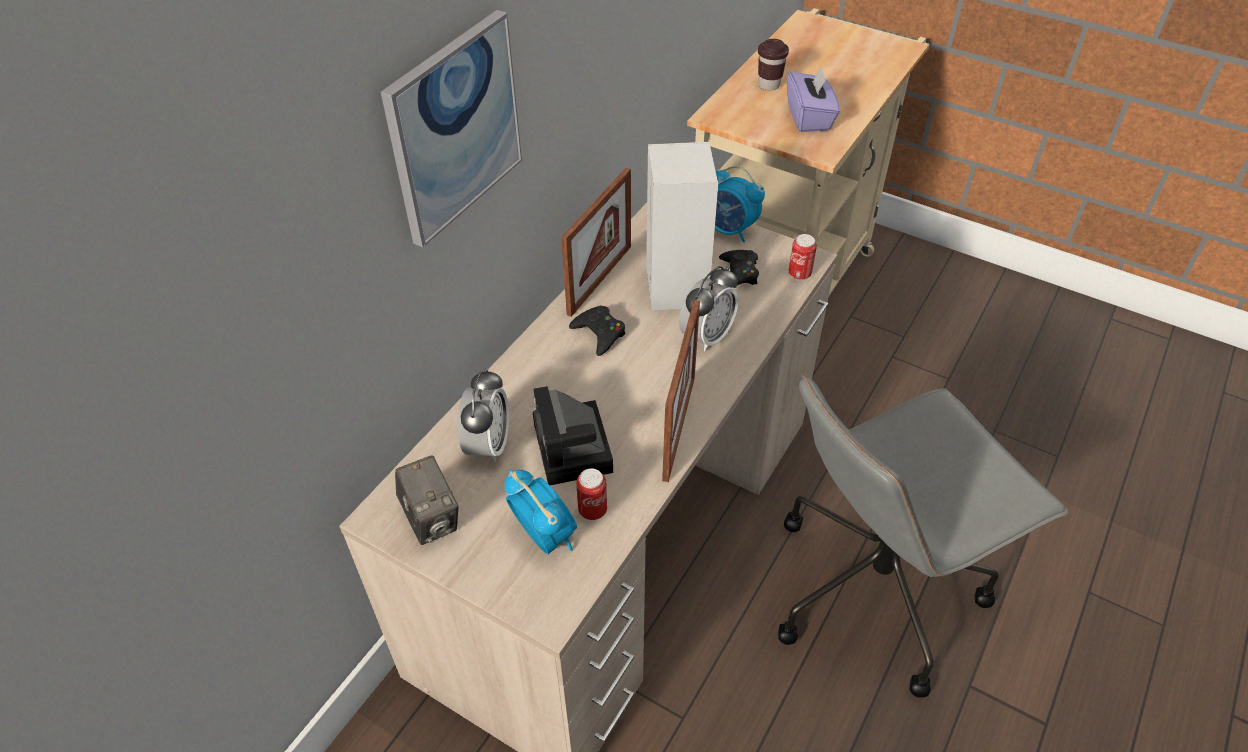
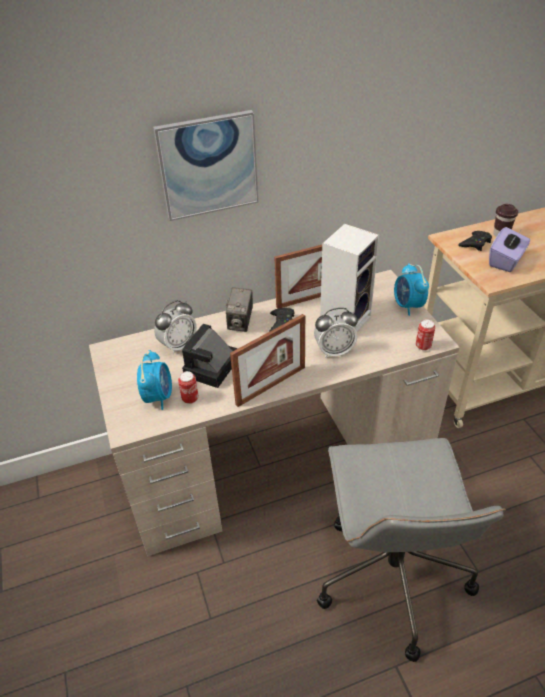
camera: 40 degrees right, 5 degrees down
(431, 519) = (123, 362): camera -> camera (240, 323)
(738, 274) = (387, 329): black game controller -> black game controller (475, 243)
(877, 588) = (391, 574): grey office chair -> grey office chair turned 105 degrees counterclockwise

